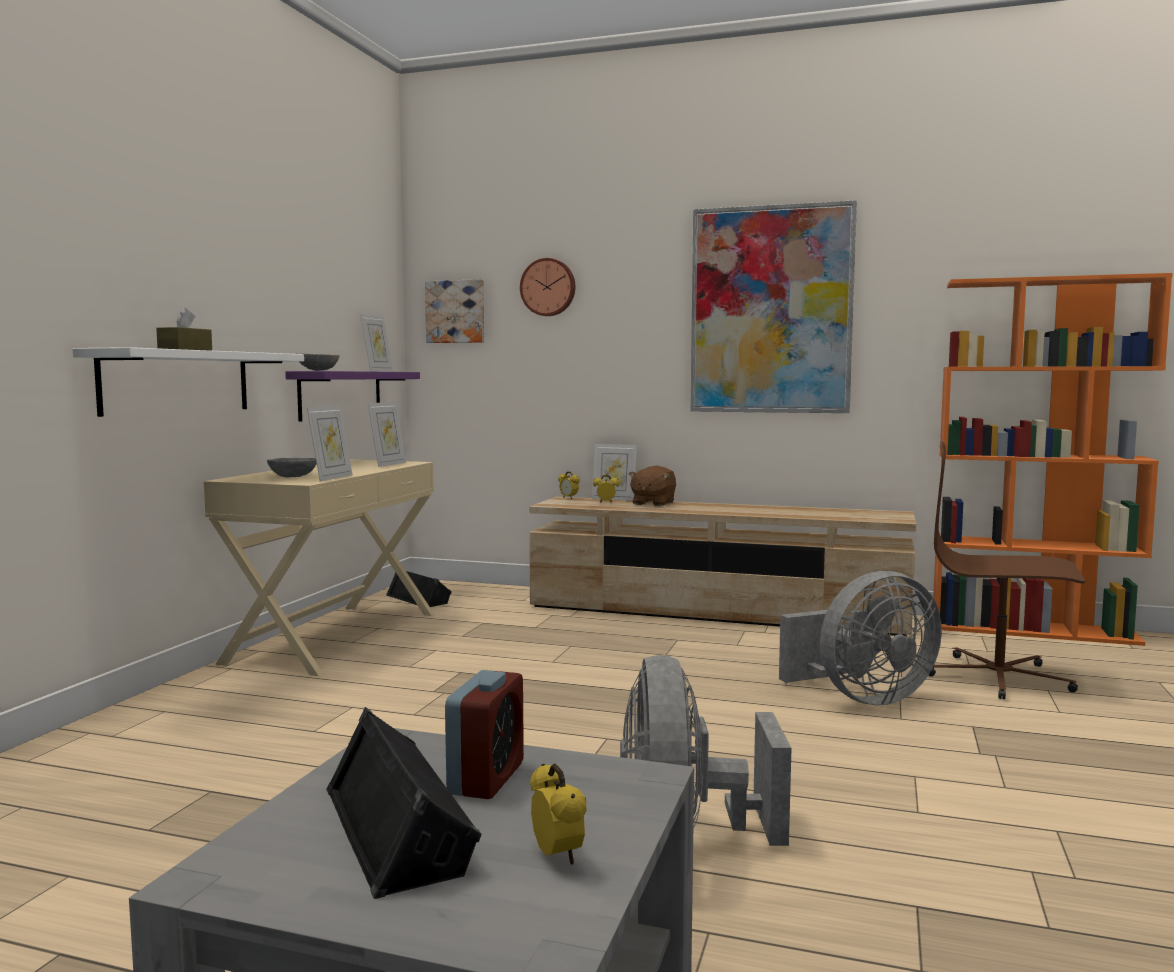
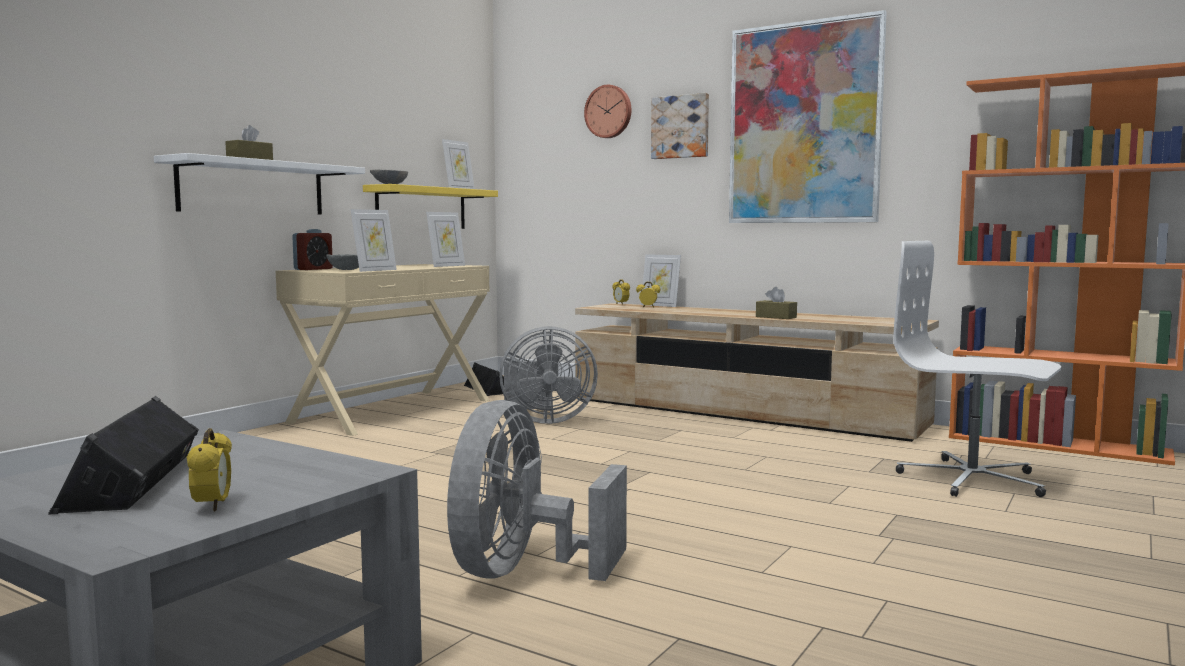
camera: 15 degrees right, 0 degrees up
(340, 395) = (421, 208): purple shelf -> yellow shelf
(456, 312) = (534, 137): picture -> picture (681, 127)
(486, 778) = (245, 462): alarm clock -> alarm clock (313, 269)
(652, 503) = (689, 309): brown plush toy -> none
(759, 513) = (776, 317): none -> brown tissue box
(863, 698) = (809, 484): grey fan -> grey fan (544, 420)
(999, 677) = (972, 479): brown office chair -> white office chair

